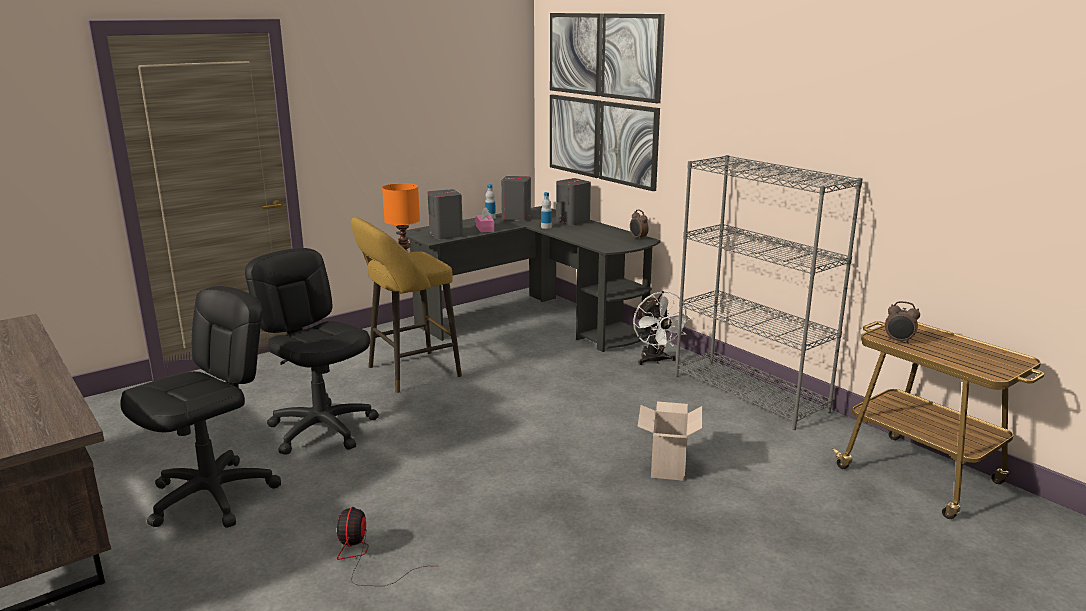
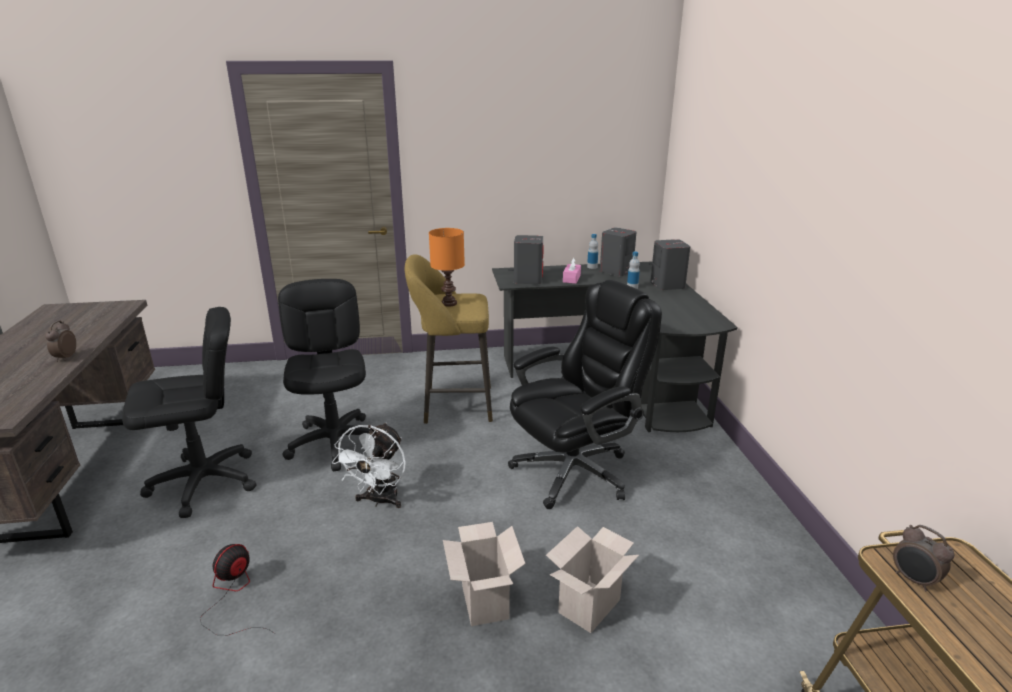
camera: 30 degrees right, 5 degrees up
(571, 391) = (575, 471): none -> black office chair
(588, 489) = (483, 600): none -> cardboard box
(602, 98) = (714, 156): picture -> none
(638, 238) = (713, 320): alarm clock -> alarm clock (65, 358)
(655, 361) = (695, 459): white fan -> white fan (379, 501)
(750, 393) = (772, 539): grey bookcase -> none

